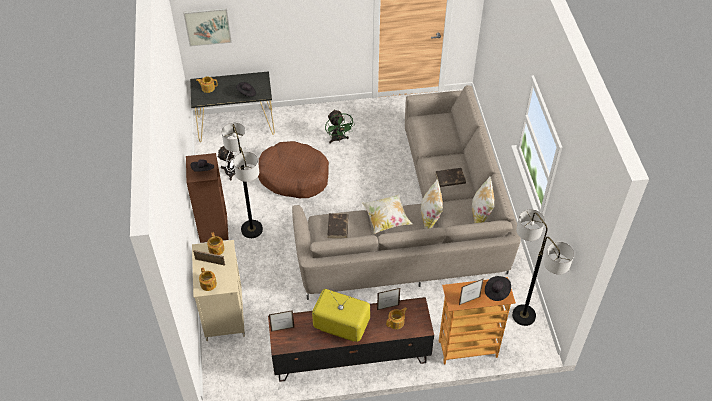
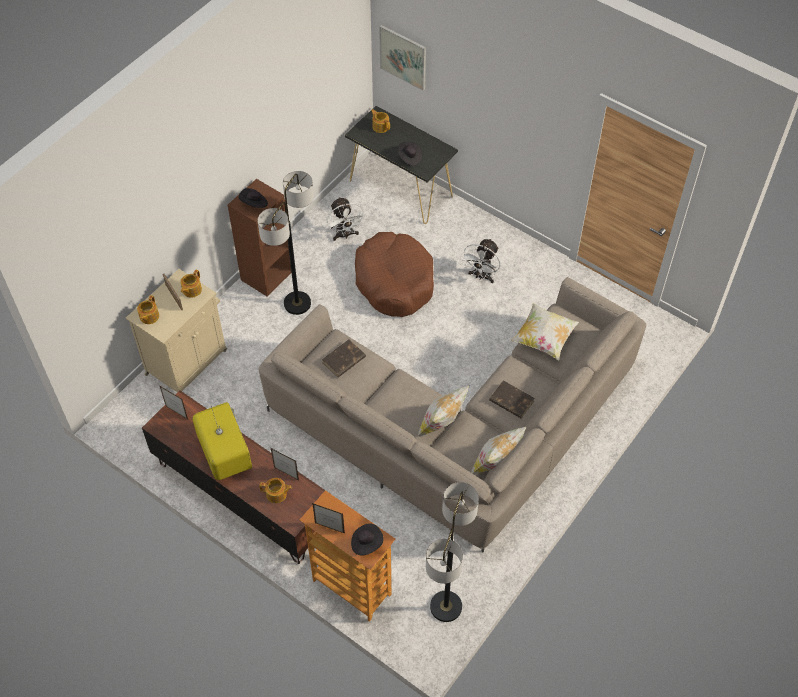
camera: 45 degrees right, 5 degrees up
(338, 139) = (481, 276): green fan -> white fan
(386, 220) = (397, 390): pillow -> pillow (544, 339)

